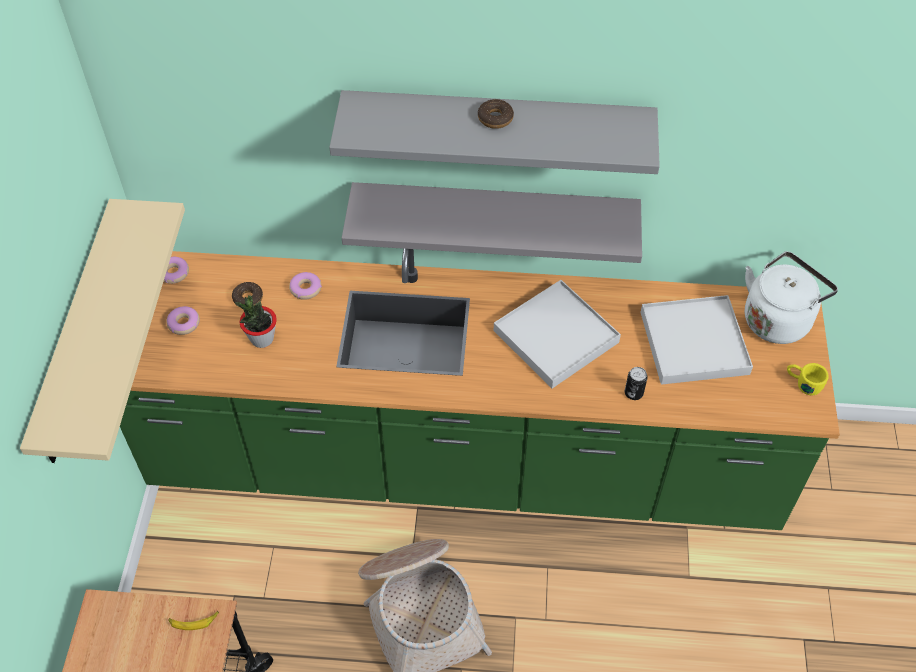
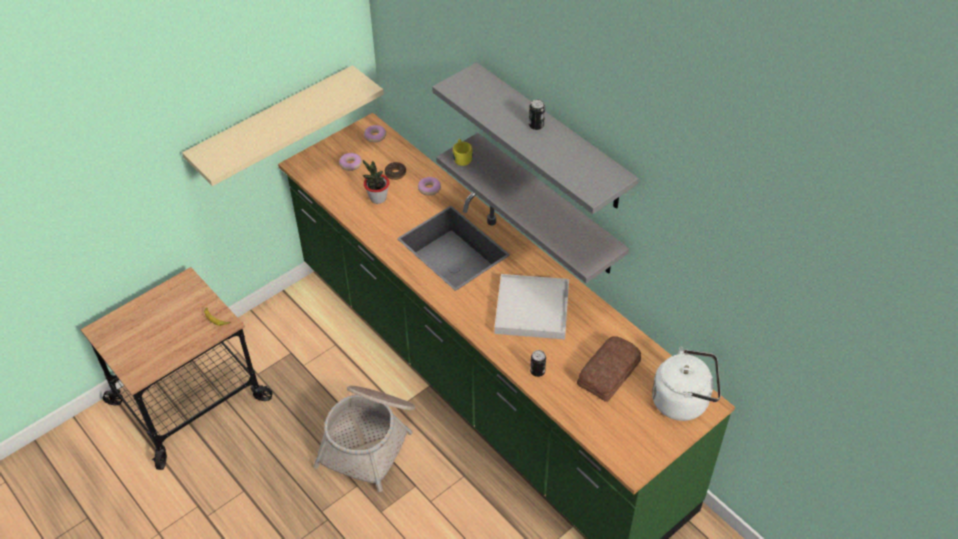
camera: 45 degrees right, 5 degrees down
(495, 118) = (536, 125): donut -> can
(694, 342) = (610, 373): white tray -> bread
(802, 383) = (649, 446): yellow mug -> yellow mug (461, 157)

